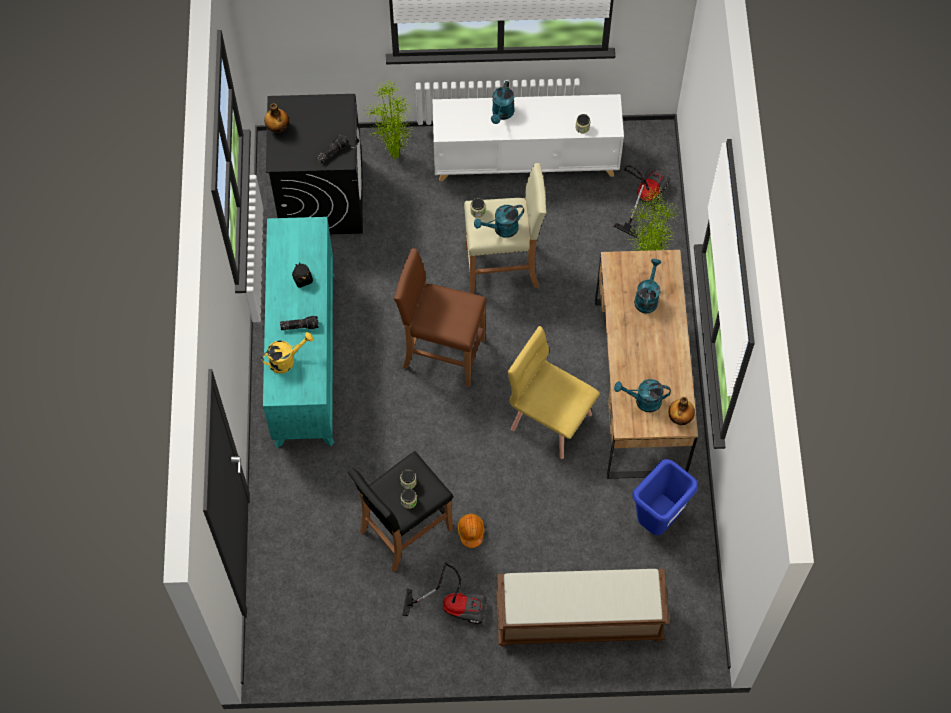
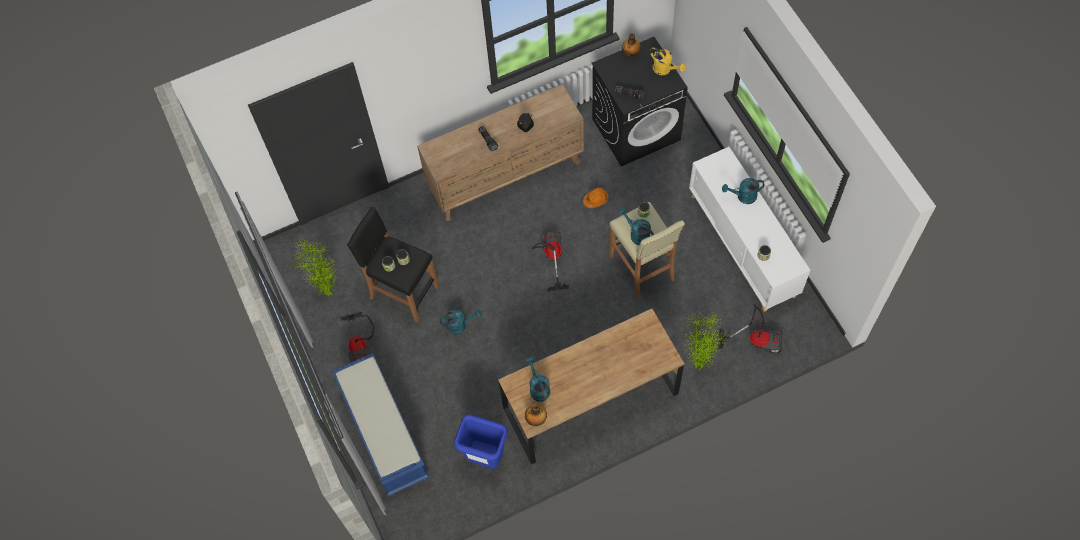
camera: 70 degrees right, 0 degrees up
(286, 360) = (458, 144): yellow watering can -> yellow watering can (665, 69)
(304, 357) = (505, 174): turquoise dresser -> brown dresser
(393, 157) = (695, 158): potted plant -> potted plant (327, 292)
(442, 353) = (551, 258): brown stool -> vacuum cleaner
(471, 531) = (421, 334): orange hard hat -> orange hard hat (595, 199)
(551, 420) = (532, 351): yellow chair -> none
(578, 620) = (383, 433): brown bench -> blue bench
(647, 297) = (628, 356): turquoise watering can -> turquoise watering can (460, 325)

